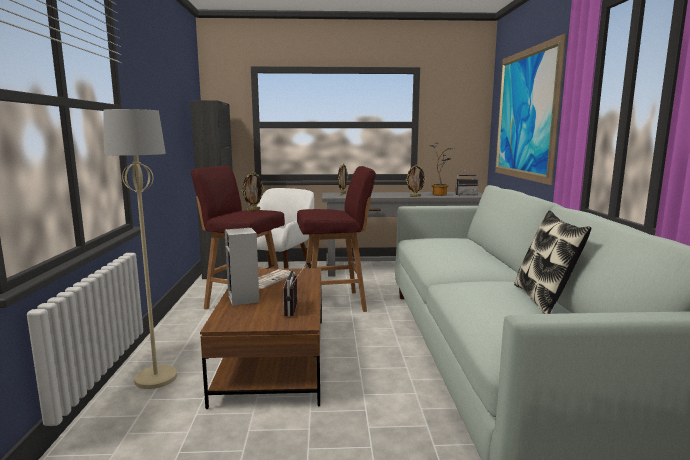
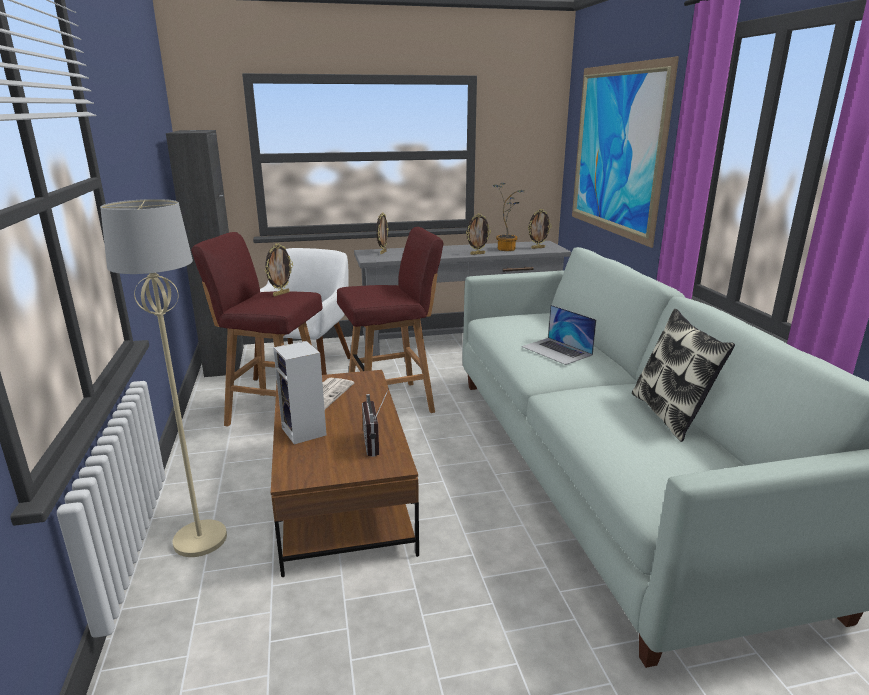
camera: 10 degrees left, 10 degrees up
(460, 257) = (557, 351): none -> laptop
(465, 194) = (537, 248): radio -> picture frame

